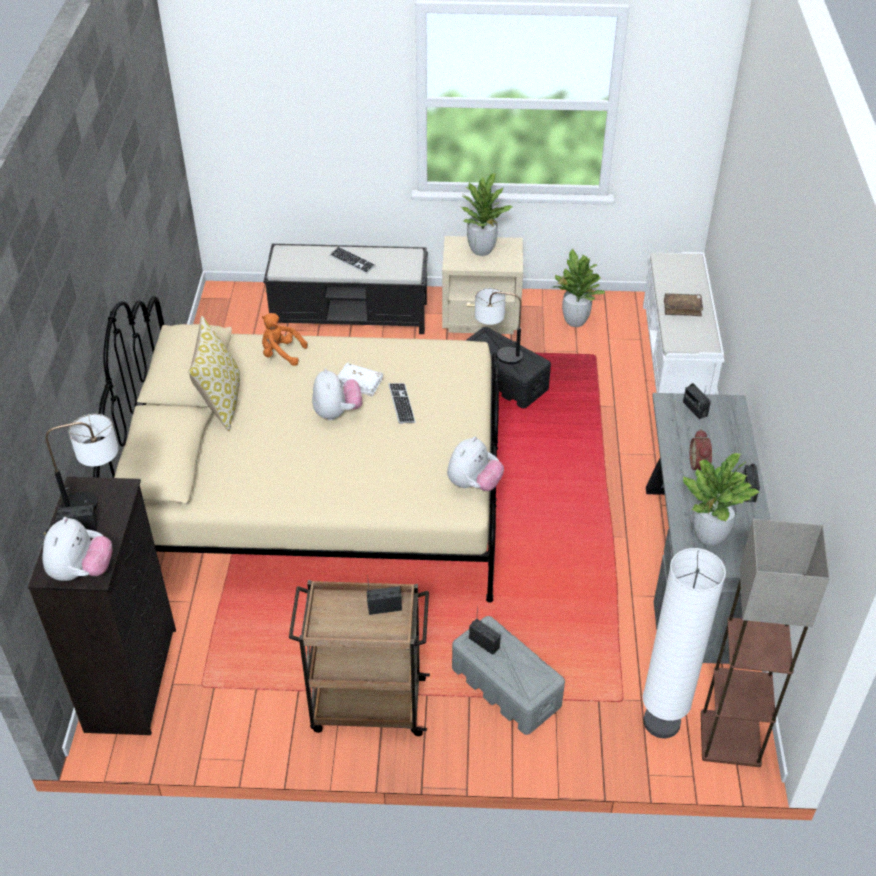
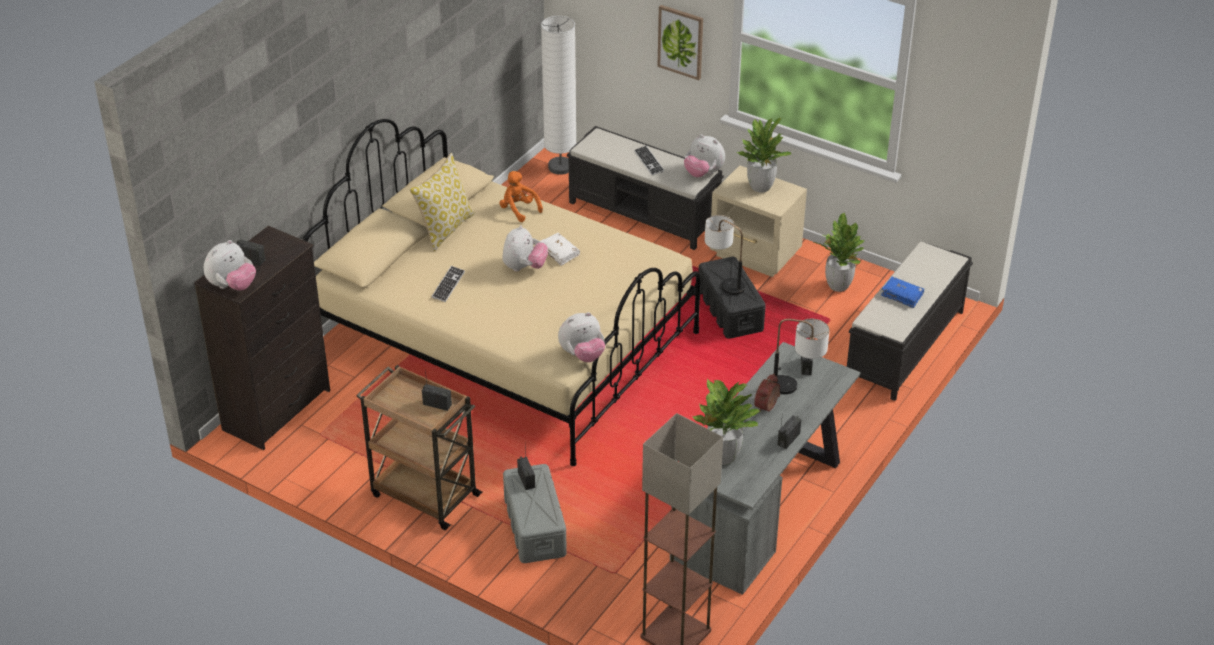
camera: 30 degrees right, 5 degrees down
(97, 502) = (274, 248): table lamp -> table lamp (797, 387)
(354, 127) = (681, 41): none -> picture
(401, 404) = (578, 279): keyboard -> keyboard (448, 285)
(412, 255) = (703, 173): none -> plush toy
(661, 722) = (632, 600): white floor lamp -> white floor lamp (560, 167)
(676, 356) = (904, 346): white bench -> black bench
(682, 308) = (902, 295): brown book -> blue book

